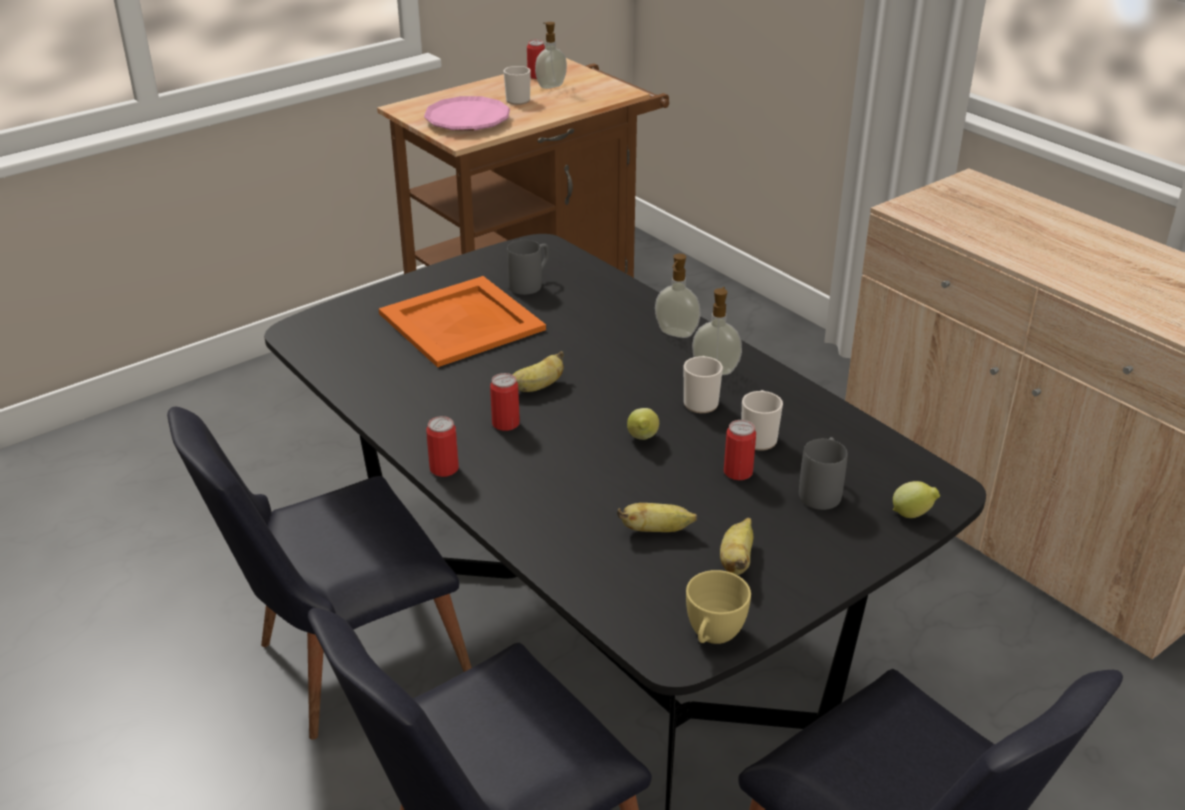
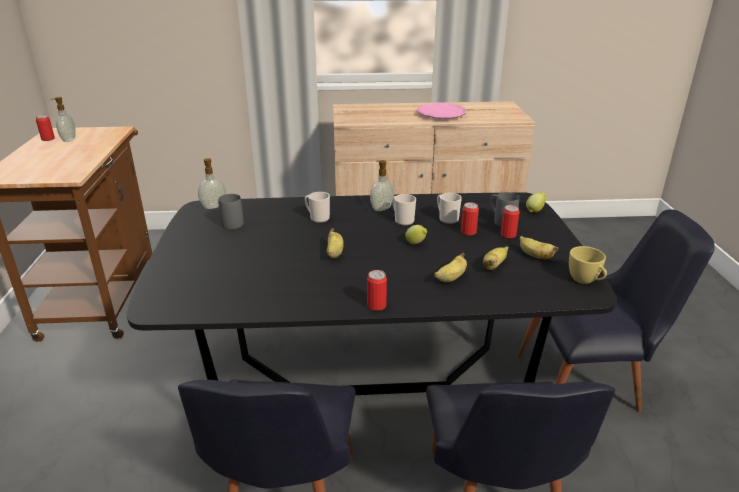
camera: 55 degrees left, 5 degrees down
(460, 321) = (235, 253): orange tray -> none
(467, 120) = (53, 168): pink plate -> pink plate (441, 114)
(505, 423) = (356, 273): can -> can (508, 235)
(517, 99) = (62, 151): mug -> mug (317, 218)
(576, 503) = (451, 278): none -> banana
(675, 334) = (338, 206): soap dispenser -> soap dispenser (214, 207)

